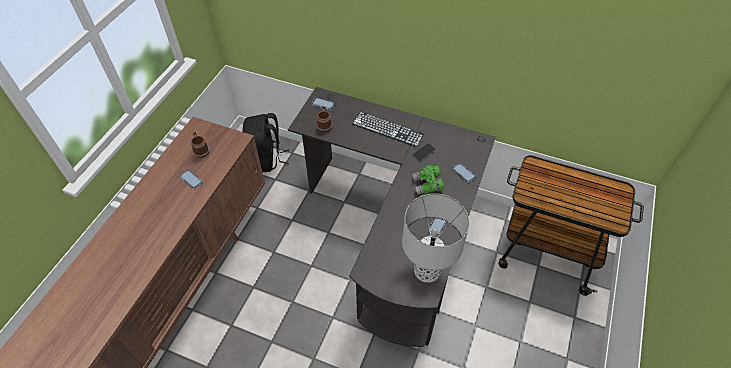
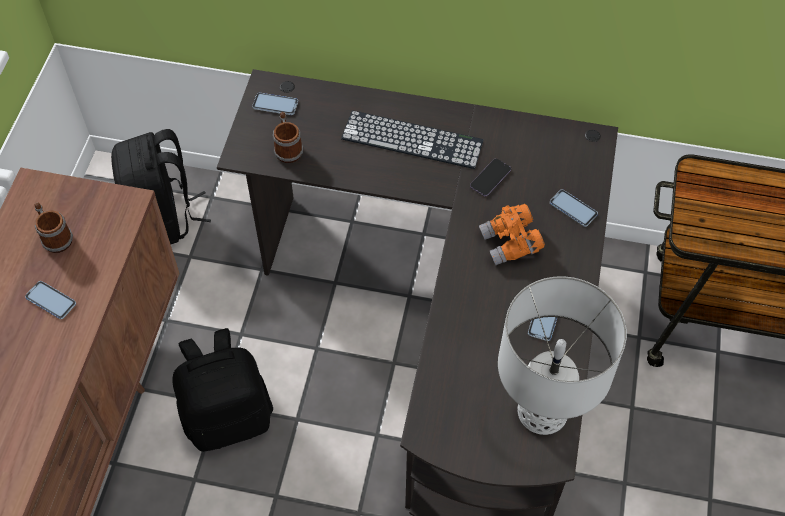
camera: 10 degrees left, 5 degrees up
(277, 259) = (228, 417): none -> black backpack
(427, 185) = (510, 243): green binoculars -> orange binoculars

